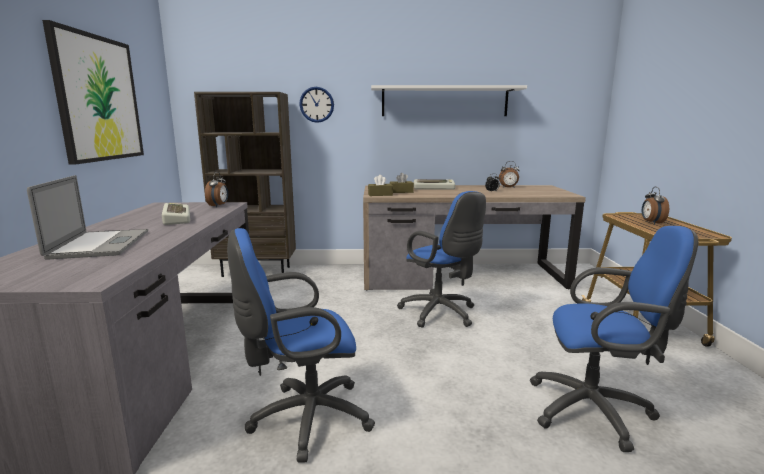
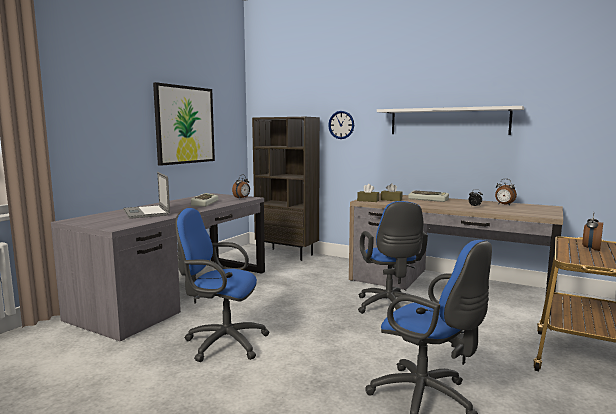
camera: 30 degrees right, 5 degrees down
(100, 244) = (146, 212): laptop -> laptop turned 135 degrees clockwise

